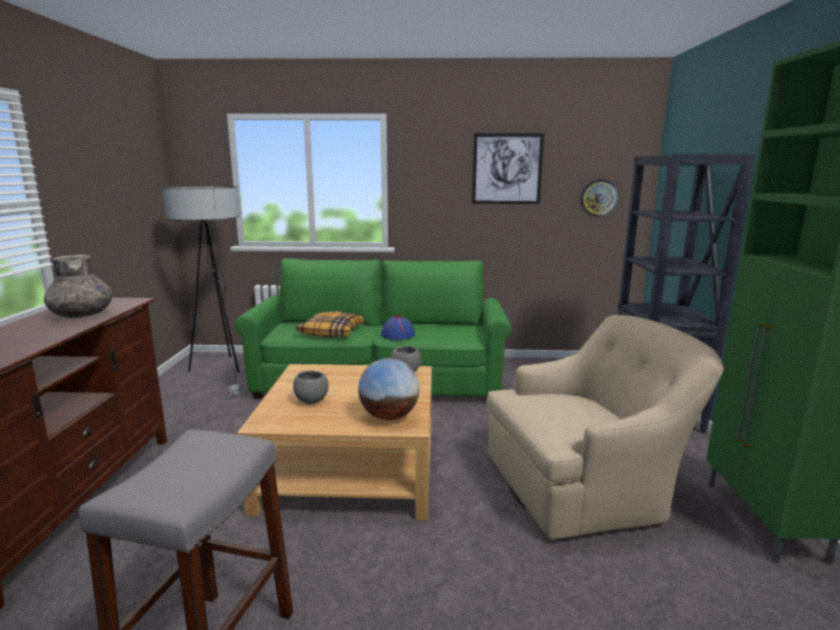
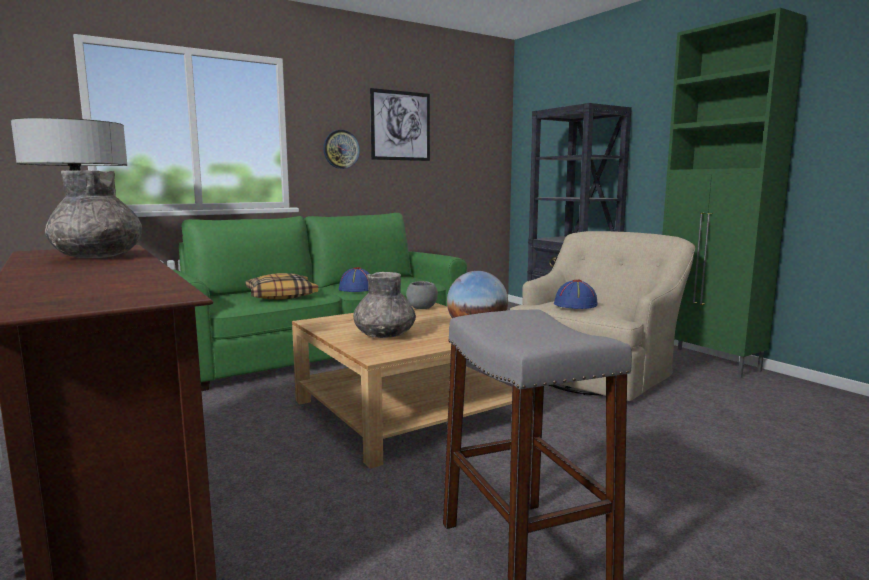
camera: 35 degrees left, 5 degrees down
(311, 400) = (384, 335): grey bowl -> grey vase
(541, 408) = (575, 305): none -> blue hat
(598, 198) = (473, 156): wall clock -> wall clock (341, 149)

